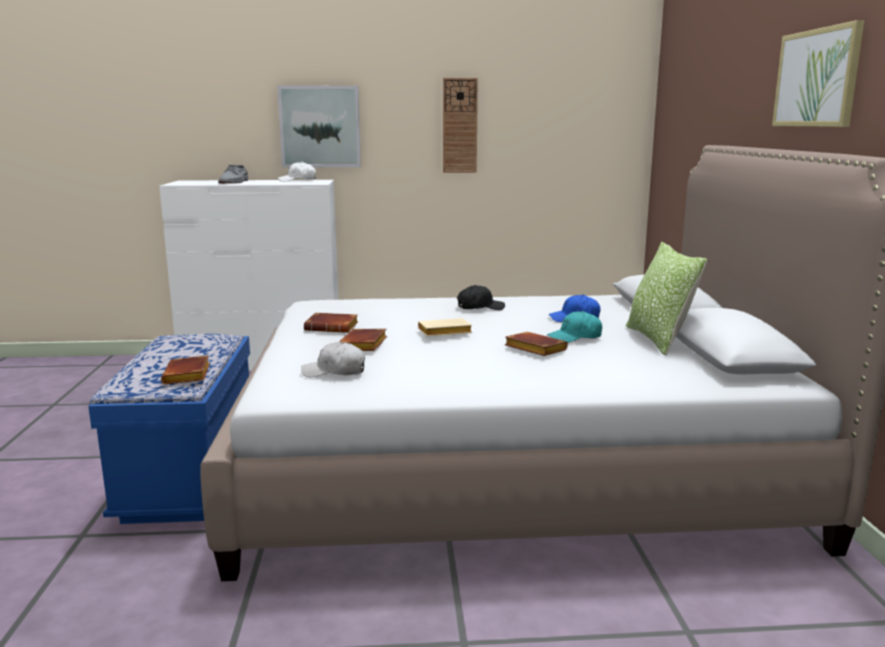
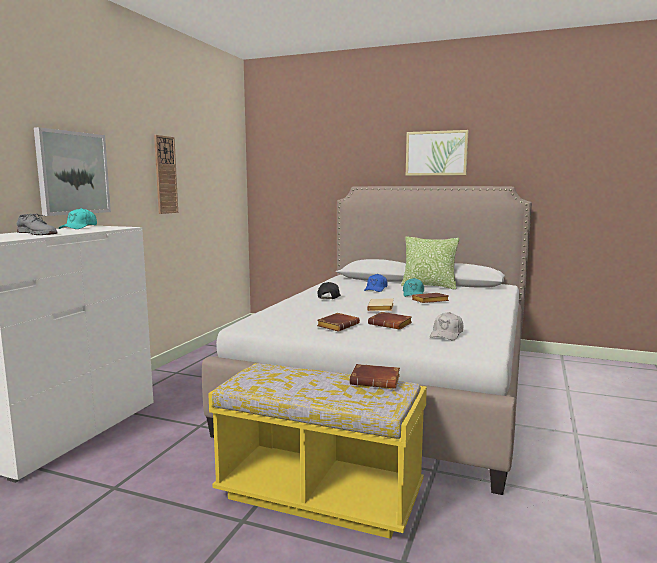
camera: 65 degrees left, 5 degrees down
(191, 477) = (319, 495): blue bench -> yellow bench
(297, 180) = (79, 228): white cap -> turquoise cap

